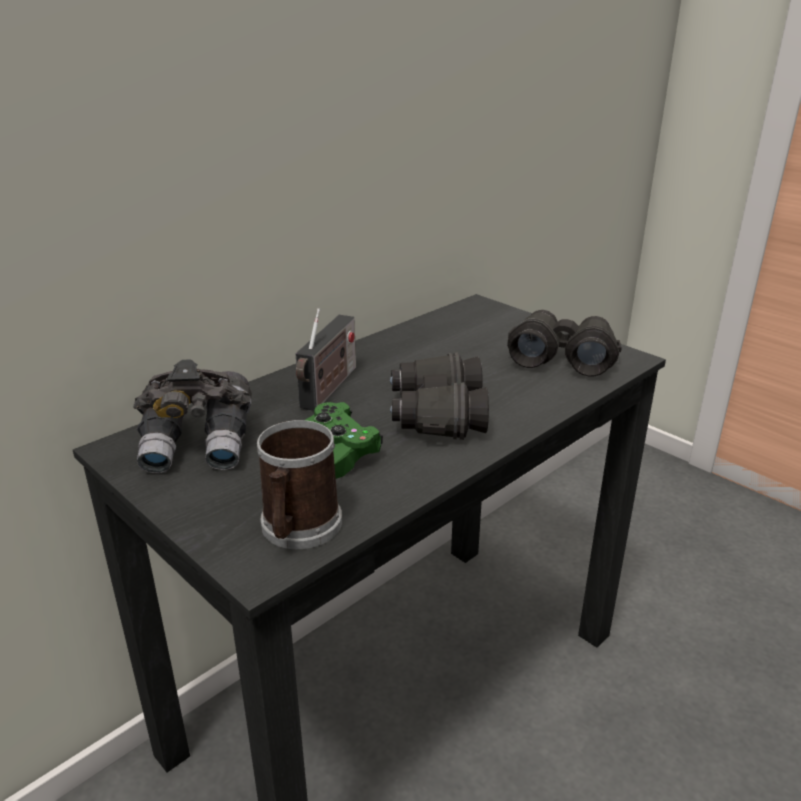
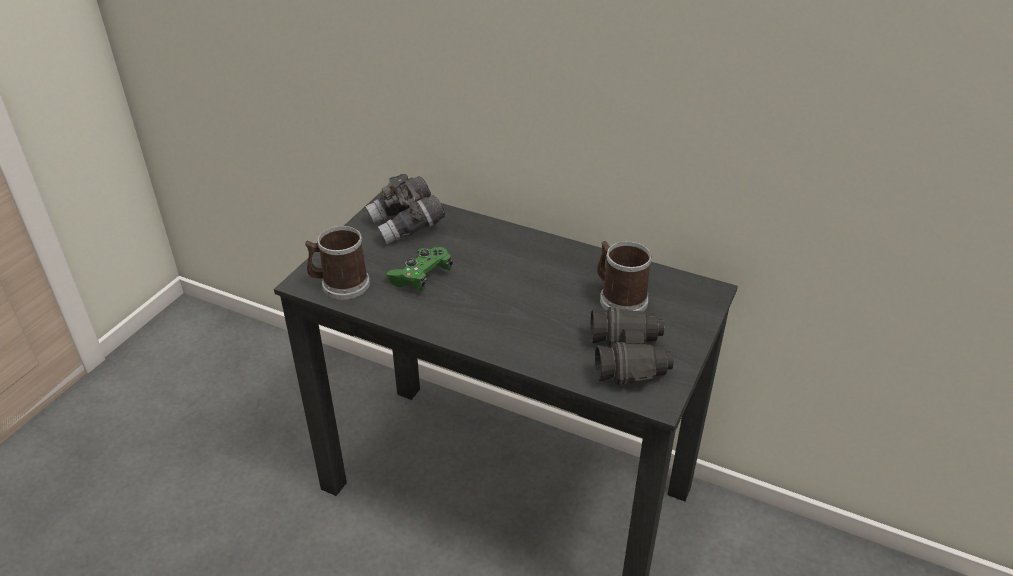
camera: 70 degrees right, 10 degrees up
(328, 389) = (500, 252): radio -> none
(437, 415) = (490, 308): black binoculars -> none
(463, 343) = (619, 298): none -> mug

